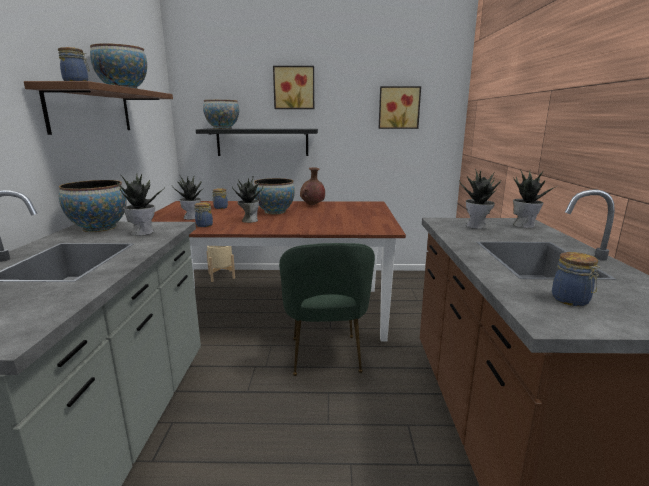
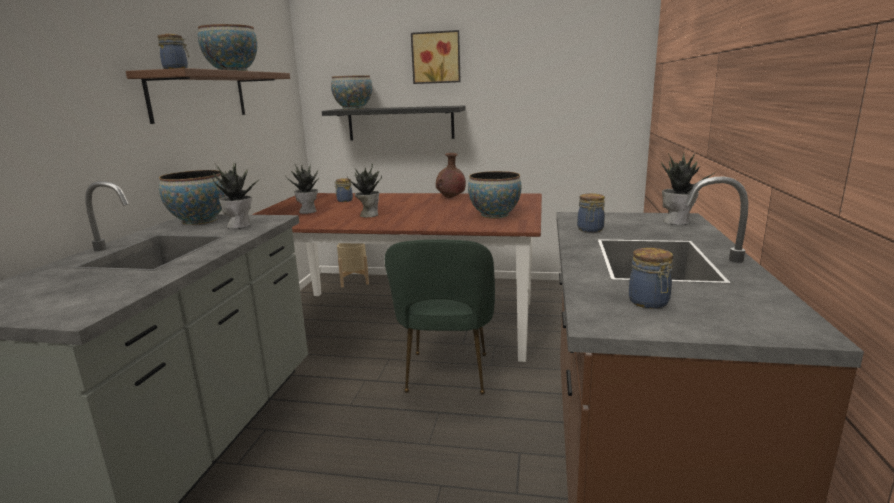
camera: 10 degrees right, 0 degrees up
(204, 225) = (316, 220): jar -> jar (590, 230)
(275, 212) = (402, 205): bowl -> bowl (494, 215)
(398, 107) = (565, 76): picture -> none
(477, 226) = (615, 222): potted plant -> none

